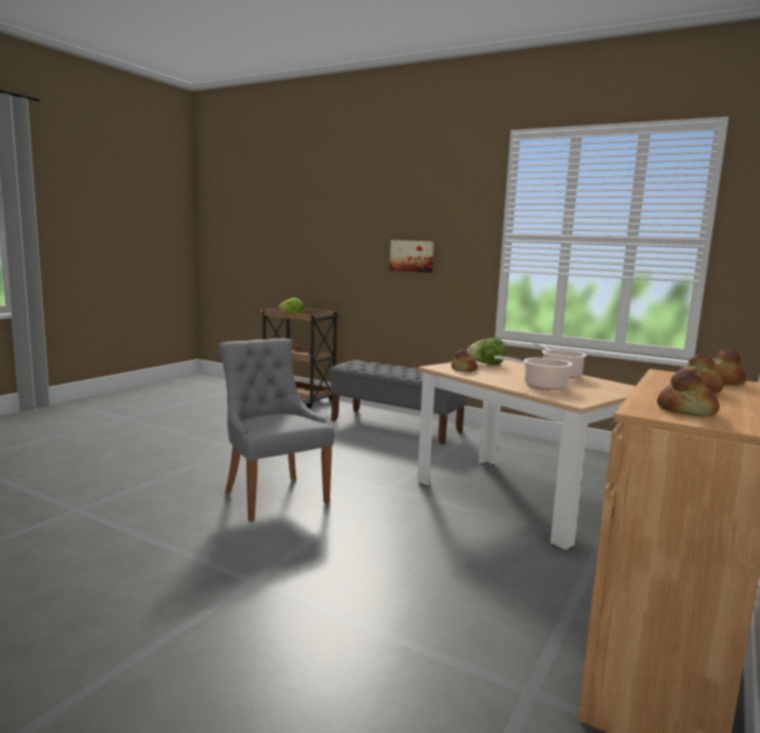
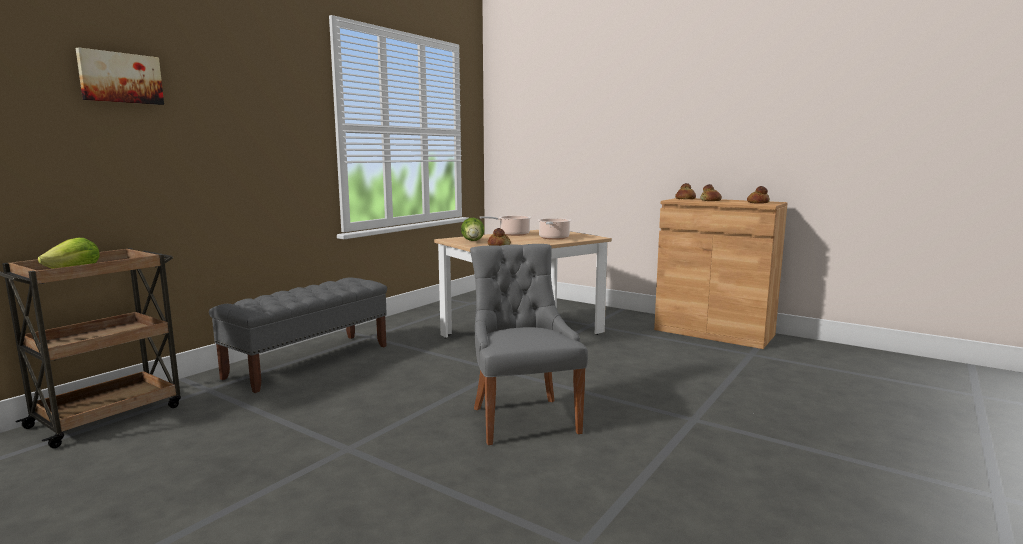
camera: 85 degrees left, 0 degrees up
(273, 496) = (523, 418): grey chair -> grey chair turned 105 degrees clockwise
(412, 256) = (240, 151): picture -> picture (120, 78)

